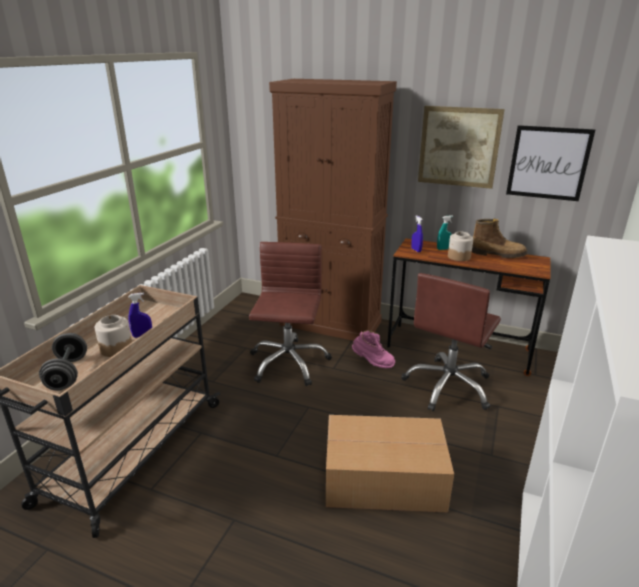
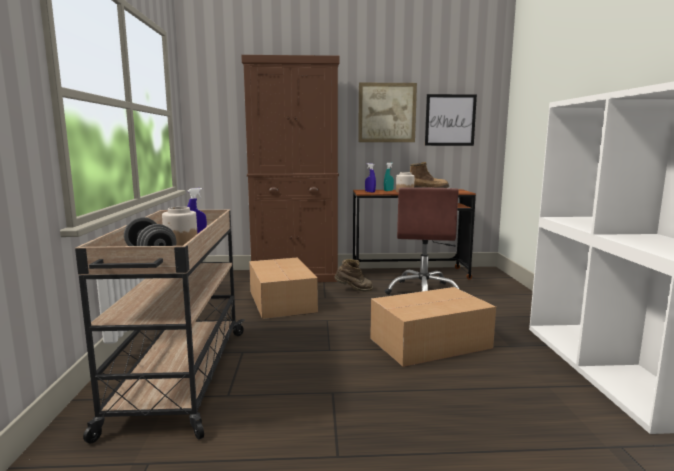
camera: 25 degrees left, 15 degrees down
(288, 363) = (282, 301): brown office chair -> cardboard box
(372, 363) = (354, 290): pink boot -> brown boot

